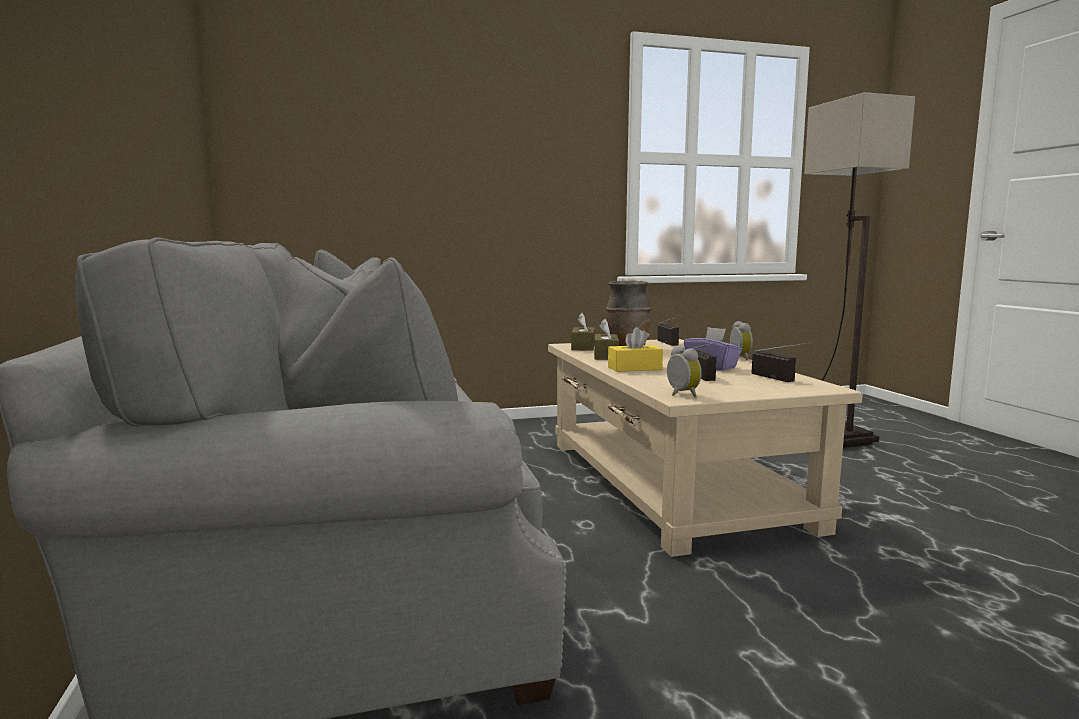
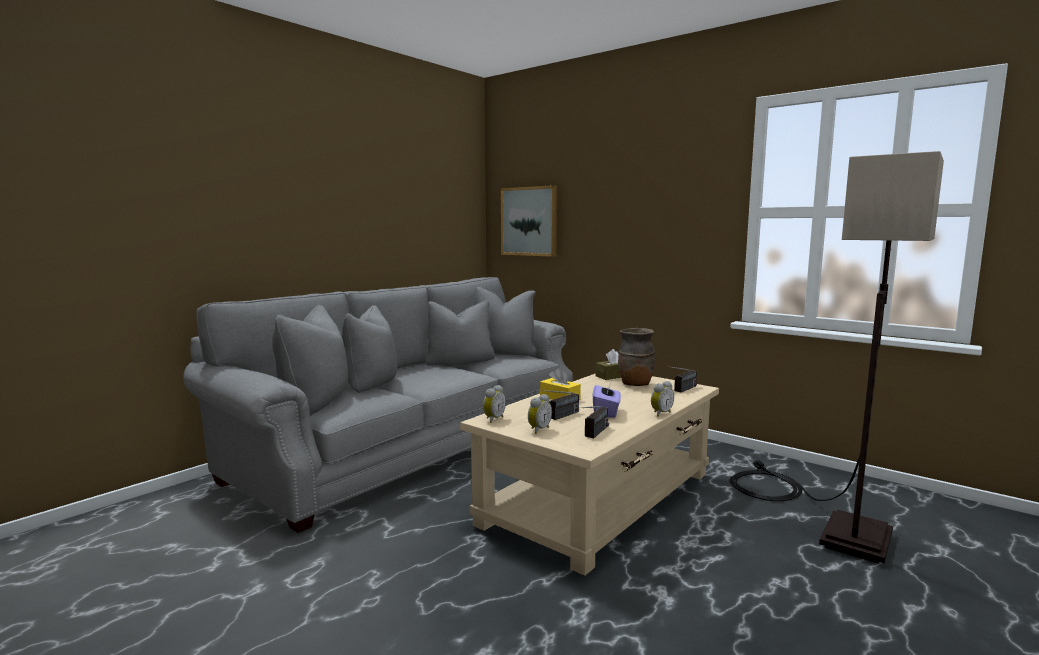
camera: 55 degrees right, 0 degrees up
(314, 154) = (529, 221): none -> picture
(606, 356) = (591, 385): brown tissue box -> none
(745, 389) = (538, 430): none -> alarm clock

